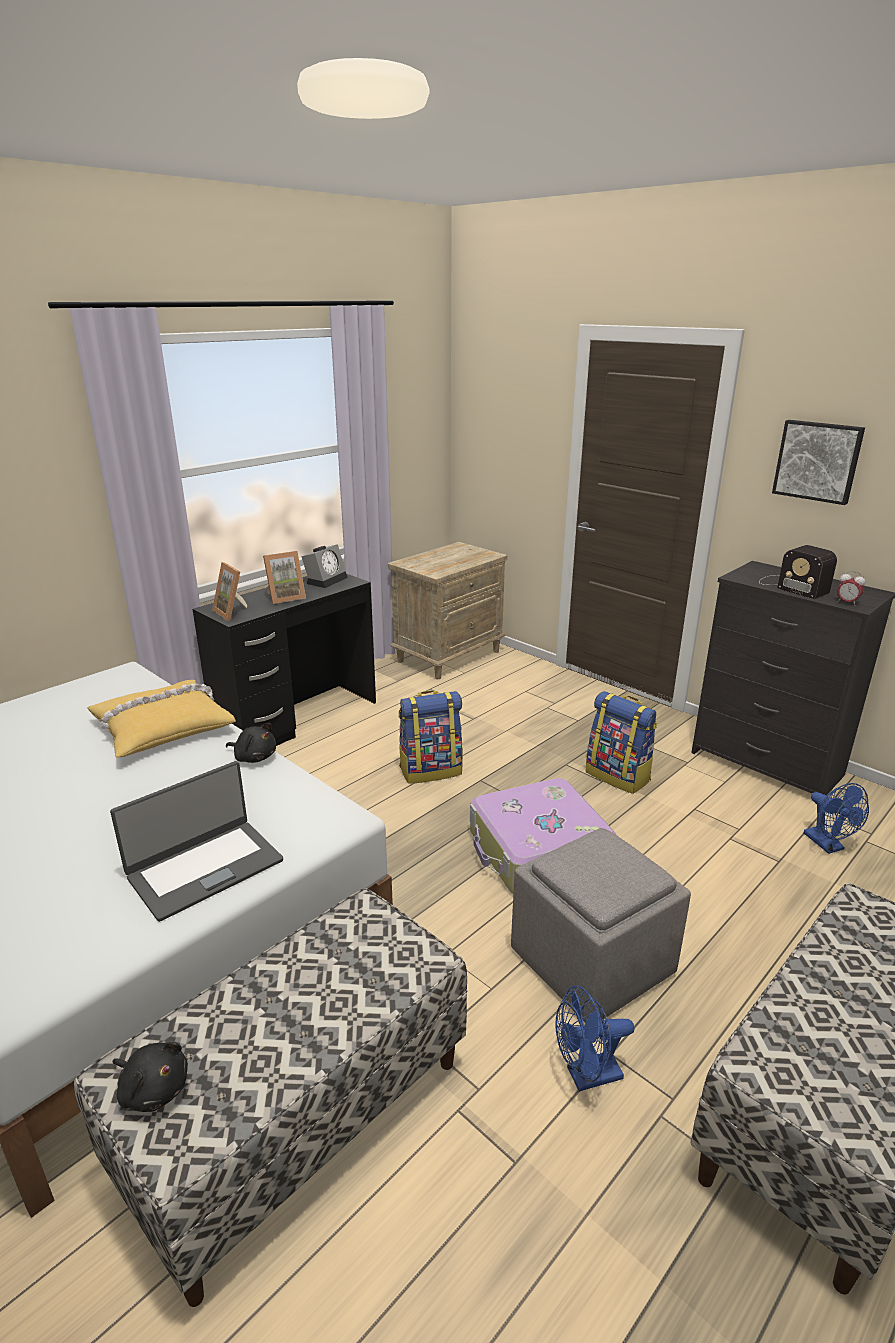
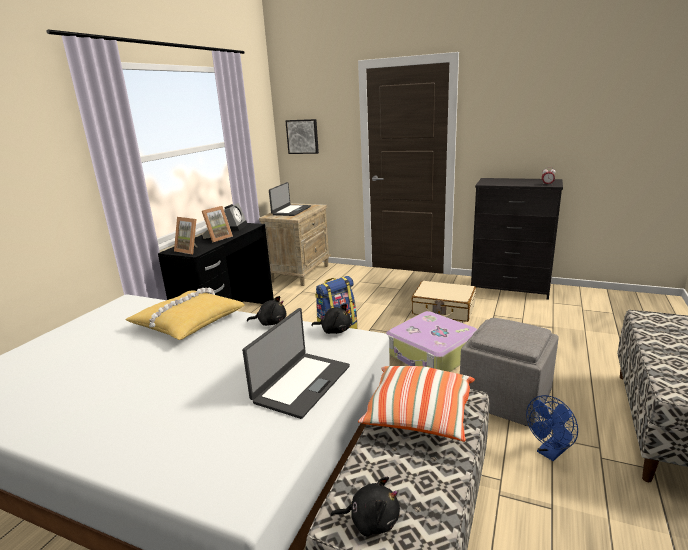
camera: 20 degrees left, 5 degrees down
(319, 794) = (334, 330): none -> black plush toy
(339, 962) = (419, 415): none -> pillow
(443, 558) = (291, 210): none -> laptop
(618, 776) = (443, 309): backpack -> beige suitcase
(790, 586) = (513, 183): radio -> none
(818, 461) = (510, 117): picture -> picture (303, 136)
(828, 845) = (568, 315): blue fan -> none

